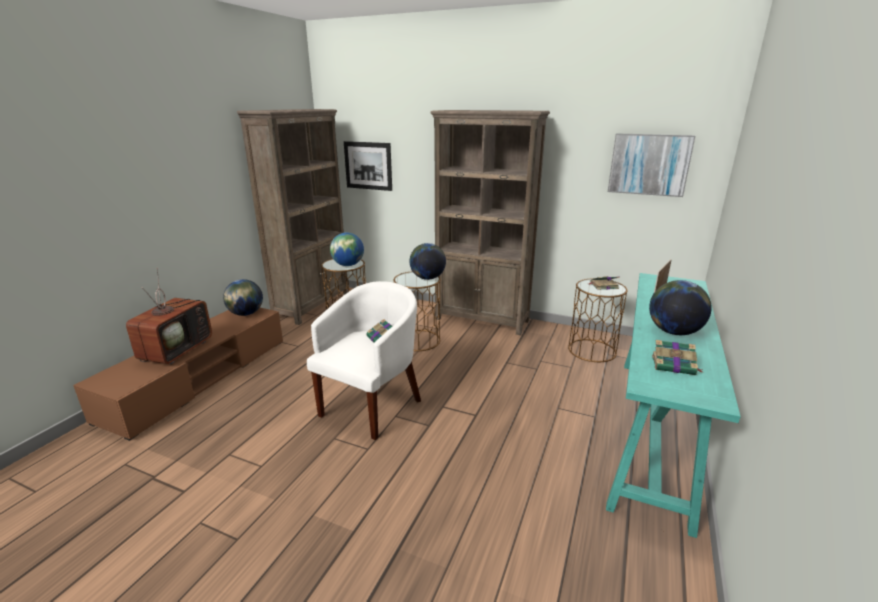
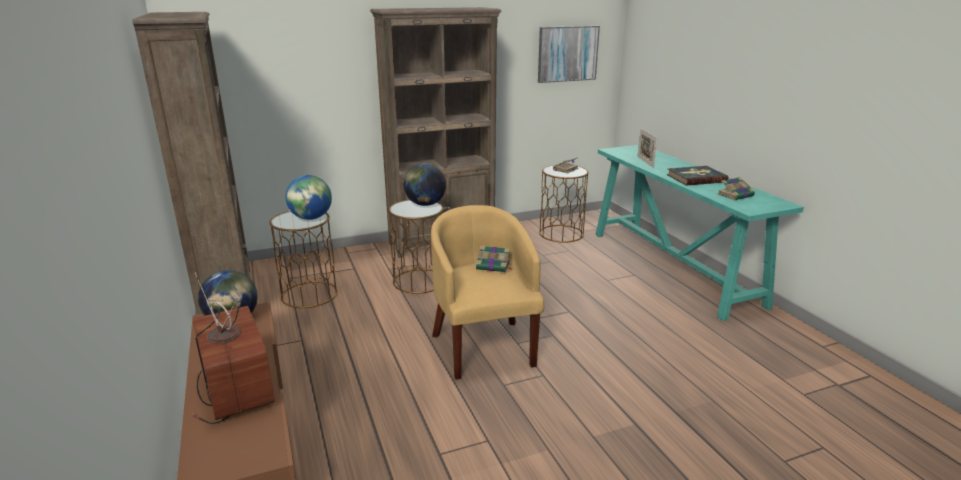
camera: 45 degrees left, 0 degrees up
(368, 165) = (256, 87): picture -> none
(372, 405) = (483, 346): white armchair -> yellow armchair
(673, 332) = (696, 178): globe -> book

